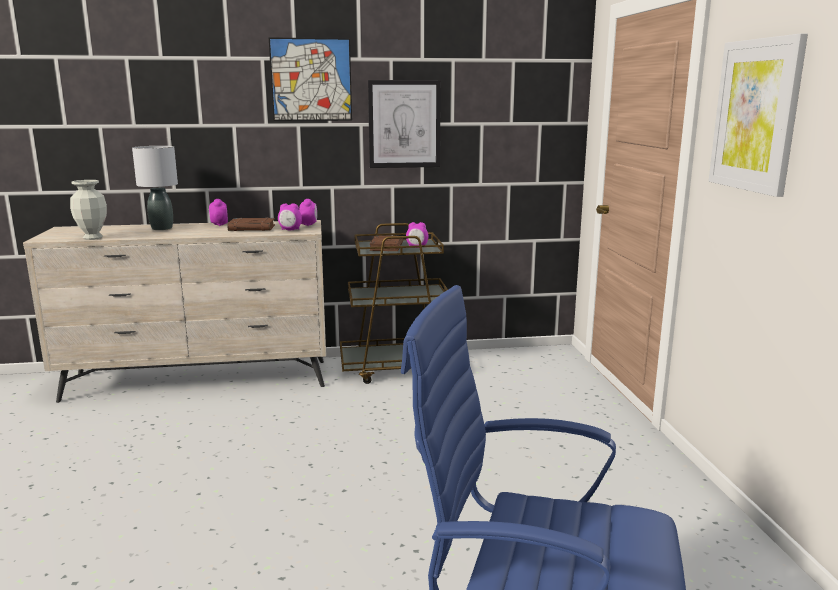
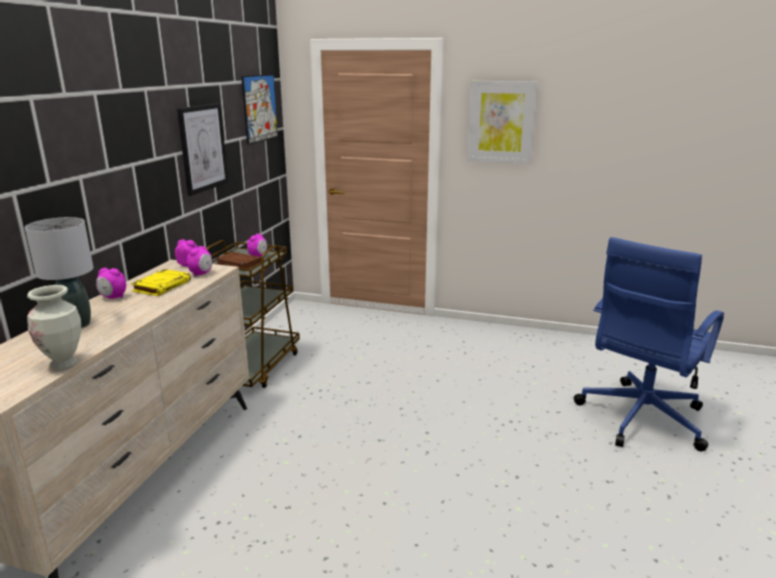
camera: 65 degrees left, 5 degrees up
(252, 228) = (162, 286): brown book -> yellow book
(311, 80) = (139, 113): picture -> picture (260, 108)

